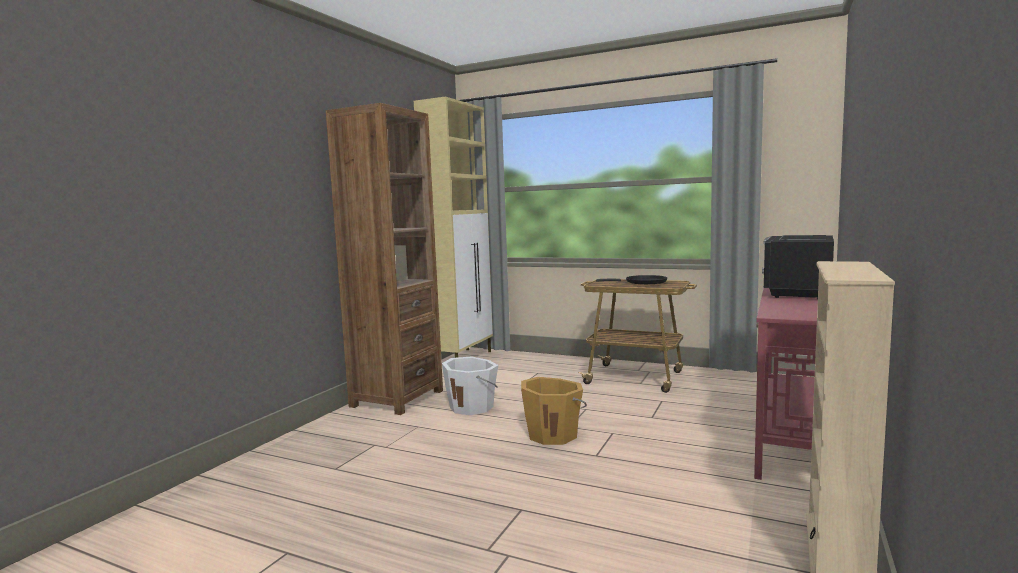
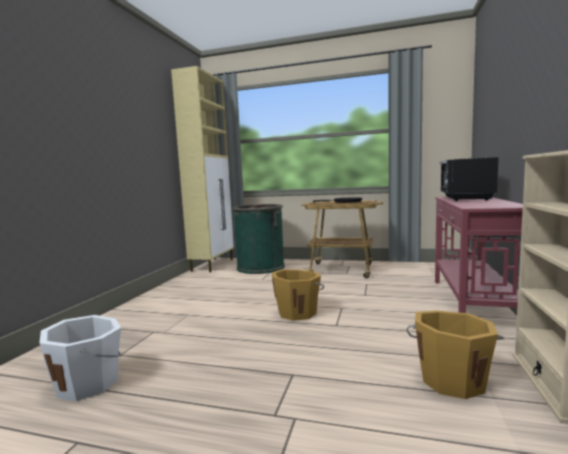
camera: 10 degrees left, 0 degrees up
(397, 398) = (167, 295): brown bookcase -> none
(472, 407) = (229, 297): white bucket -> white bucket (89, 383)
(525, 366) = (260, 267): none -> green trash can
(709, 534) = (452, 379): none -> orange bucket

